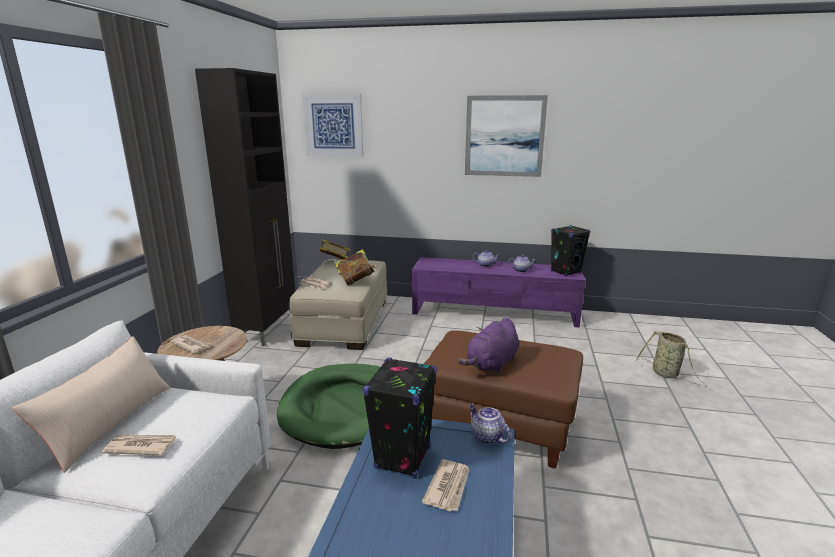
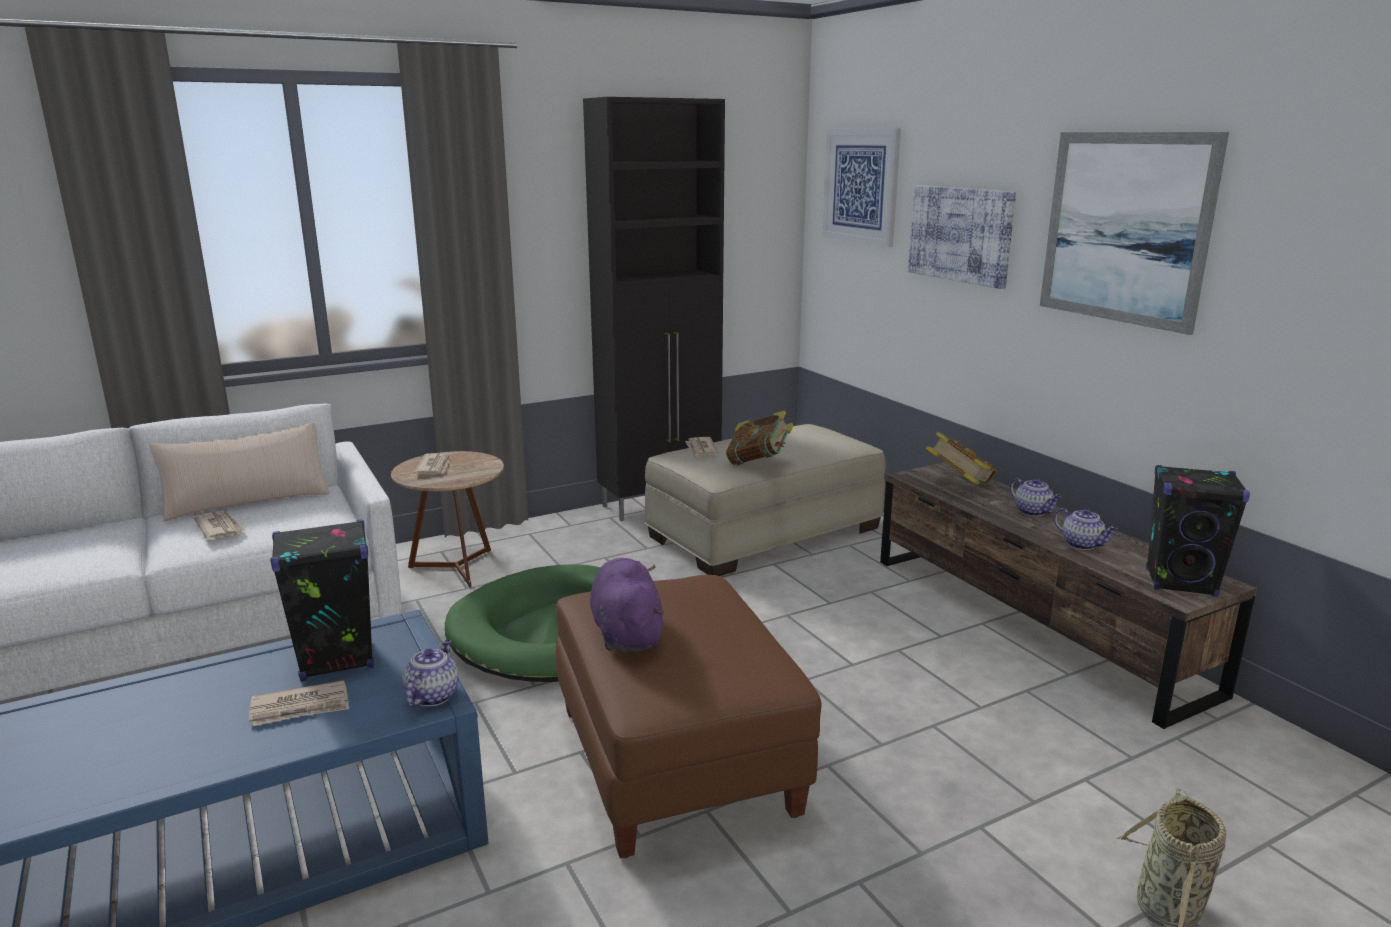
camera: 50 degrees right, 0 degrees up
(334, 262) = (797, 428): book -> book (959, 485)
(410, 146) = (960, 234): none -> picture
(491, 364) = (626, 632): purple plush toy -> purple plush toy turned 75 degrees clockwise
(495, 312) = (1033, 622): purple tv stand -> brown tv stand

